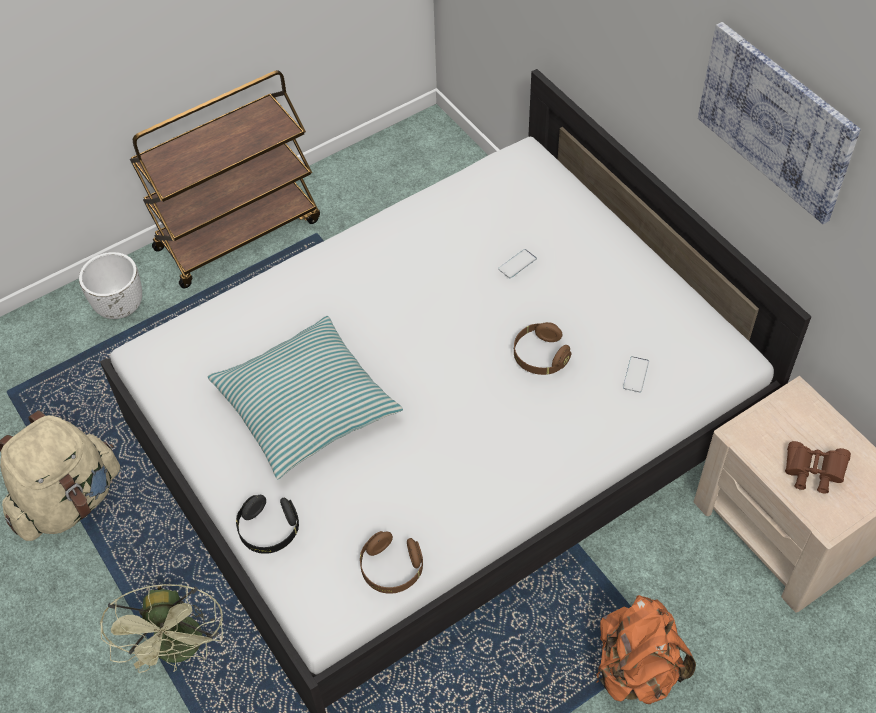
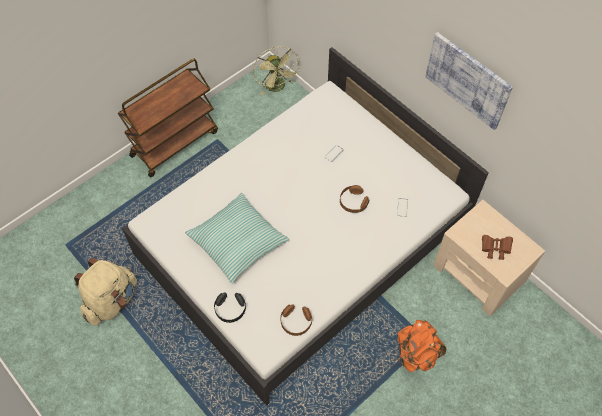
camera: 10 degrees left, 5 degrees up
(120, 306) = (118, 191): white planter -> none
(181, 650) = (186, 372): green fan -> green fan (277, 87)

